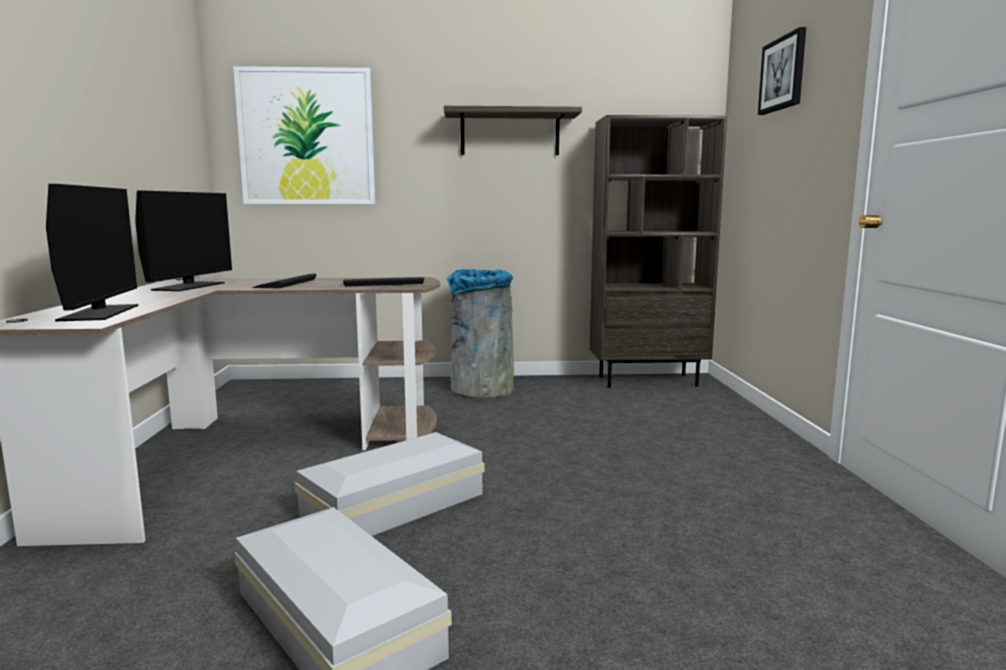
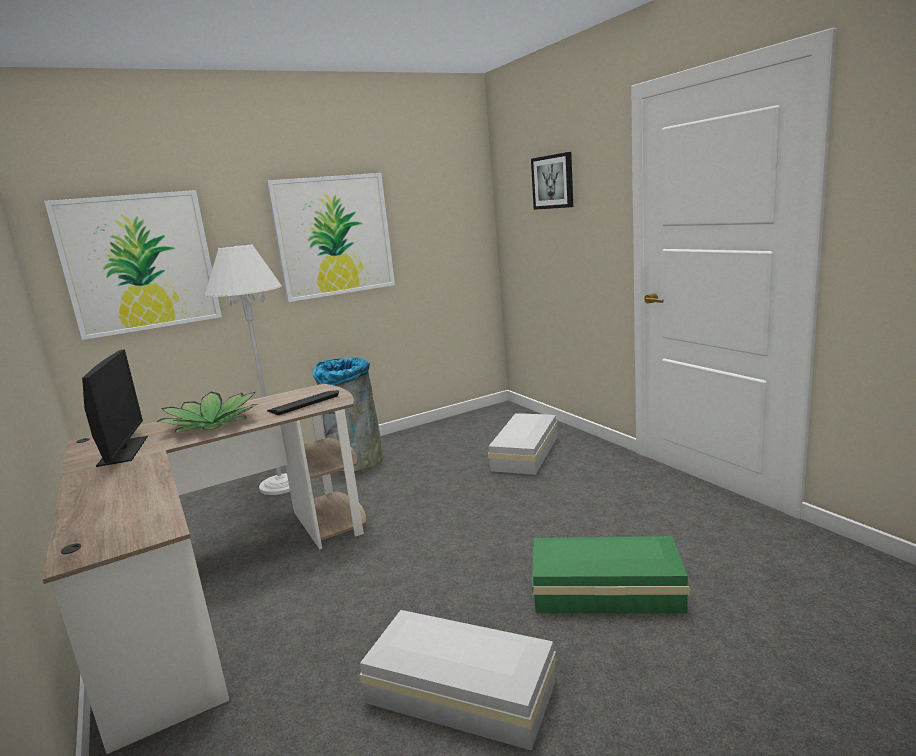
camera: 25 degrees left, 5 degrees up
(99, 313) = (132, 514): monitor -> none
(286, 283) = (212, 423): keyboard -> potted plant
(393, 392) = (281, 485): none -> white floor lamp
(397, 504) = (402, 587): white storage box -> white storage box (527, 453)
(510, 133) = (333, 236): shelf -> picture
(621, 584) = (603, 589): none -> green storage box
(648, 381) = (473, 418): brown bookcase -> none

